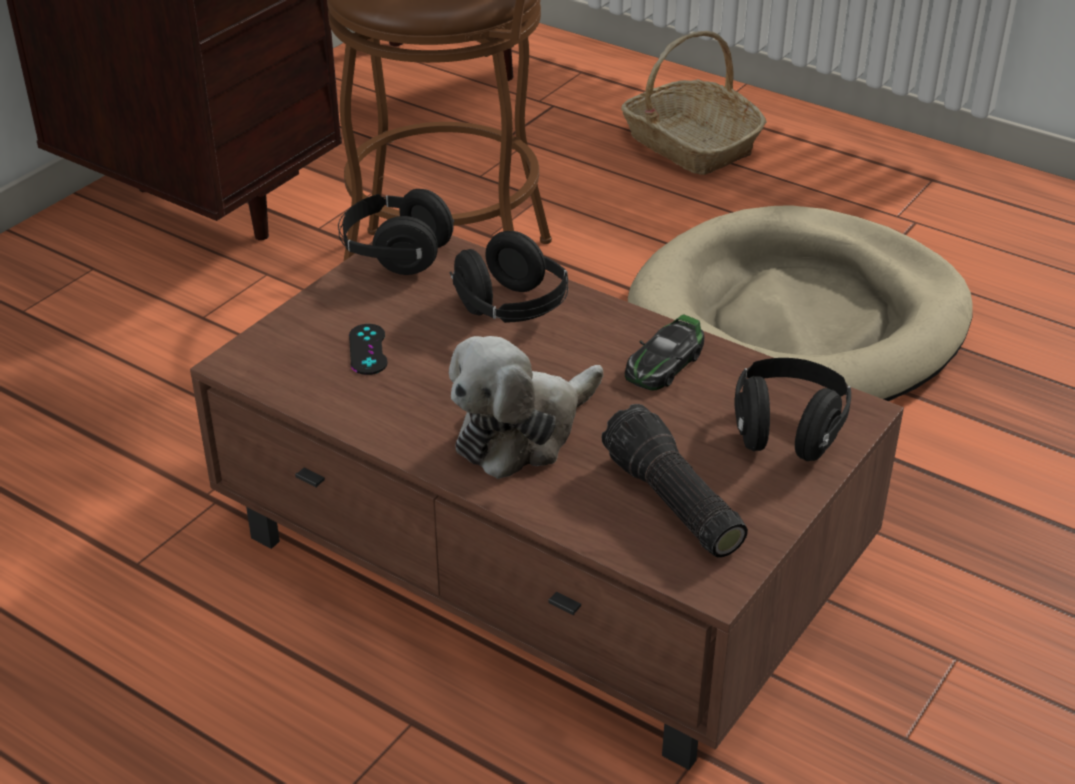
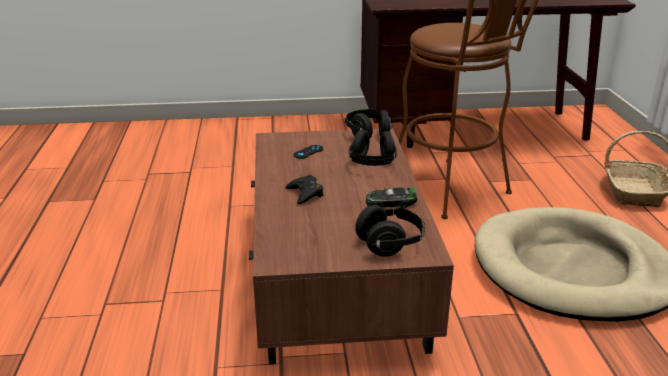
camera: 50 degrees right, 10 degrees down
(522, 432) = (305, 193): plush toy -> black game controller
(669, 502) = (307, 236): flashlight -> none

